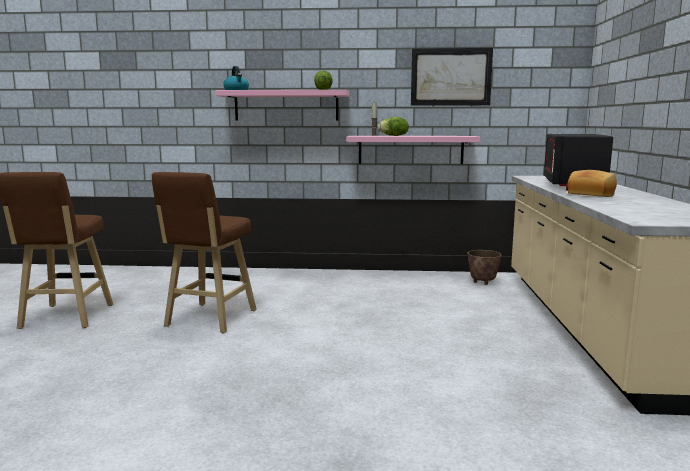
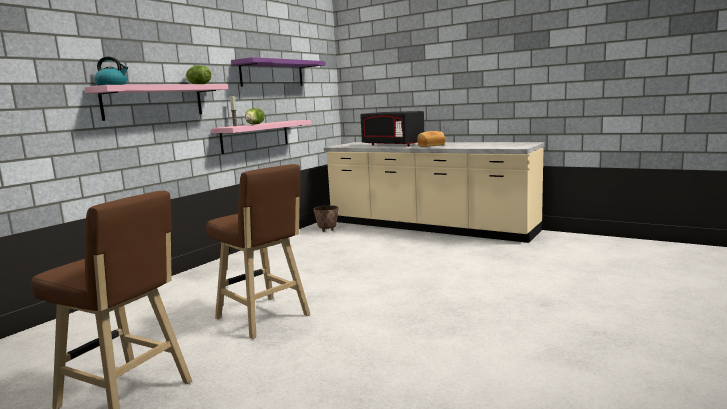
camera: 60 degrees left, 0 degrees up
(450, 77) = (272, 73): picture -> purple shelf

